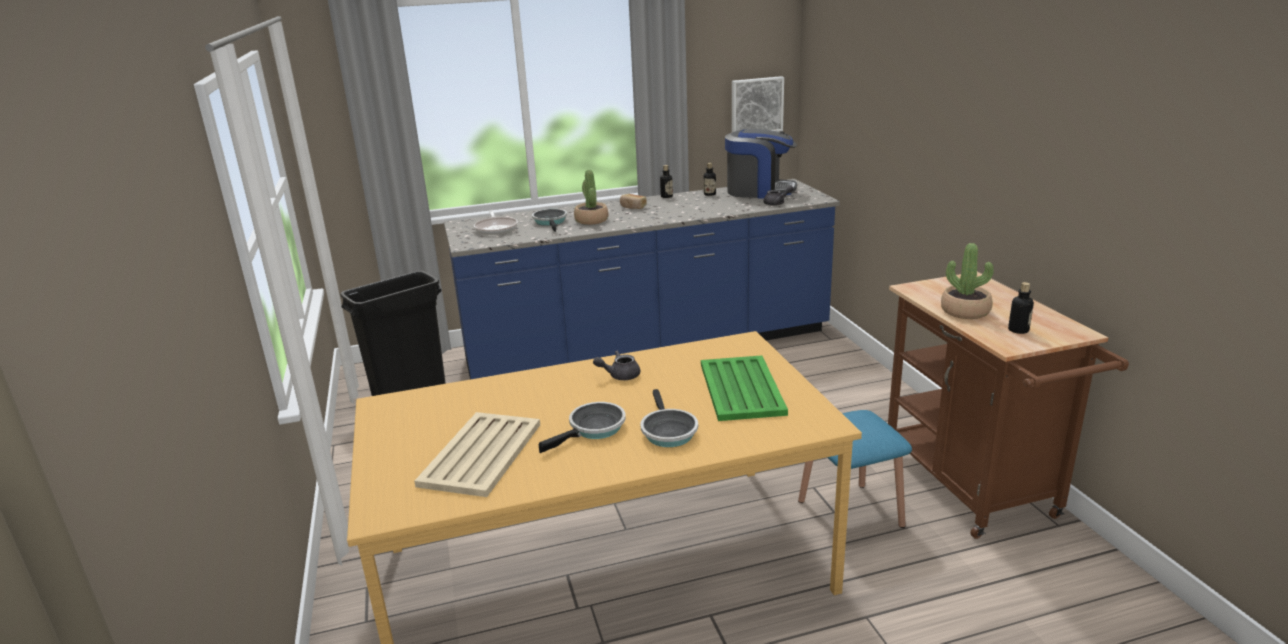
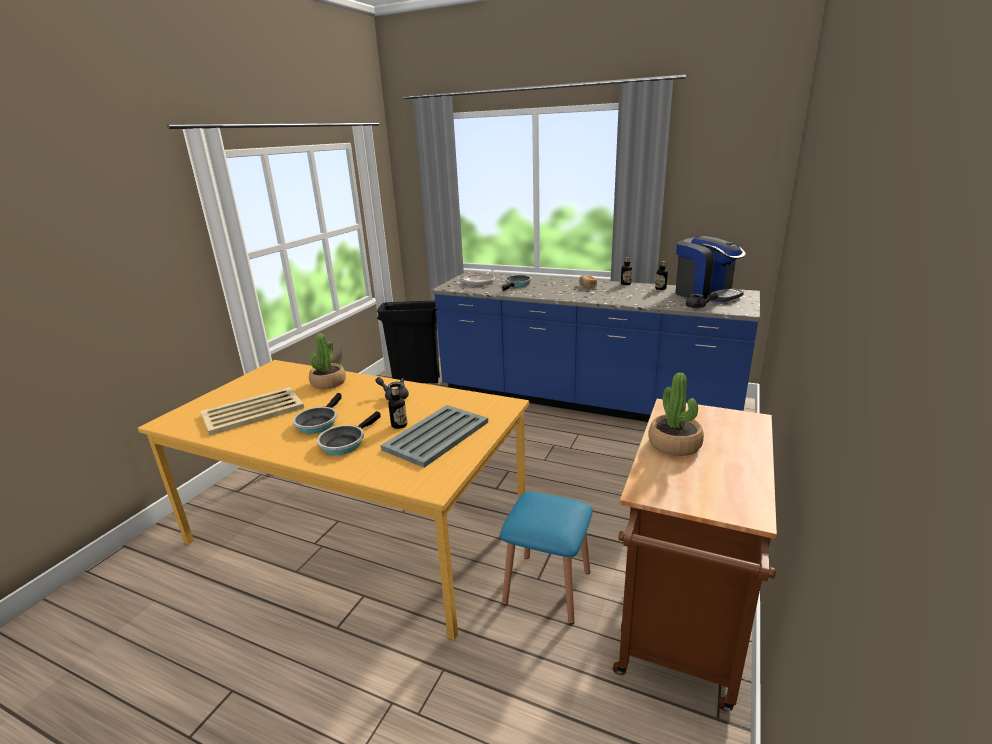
camera: 40 degrees right, 0 degrees up
(591, 220) = (542, 289): potted plant -> potted plant (328, 383)
(594, 429) = (318, 422): frying pan -> frying pan turned 105 degrees clockwise
(741, 388) = (437, 435): green tray -> grey tray
(756, 105) = (738, 217): picture -> none
(1018, 330) = (688, 482): bottle -> bottle (399, 425)

